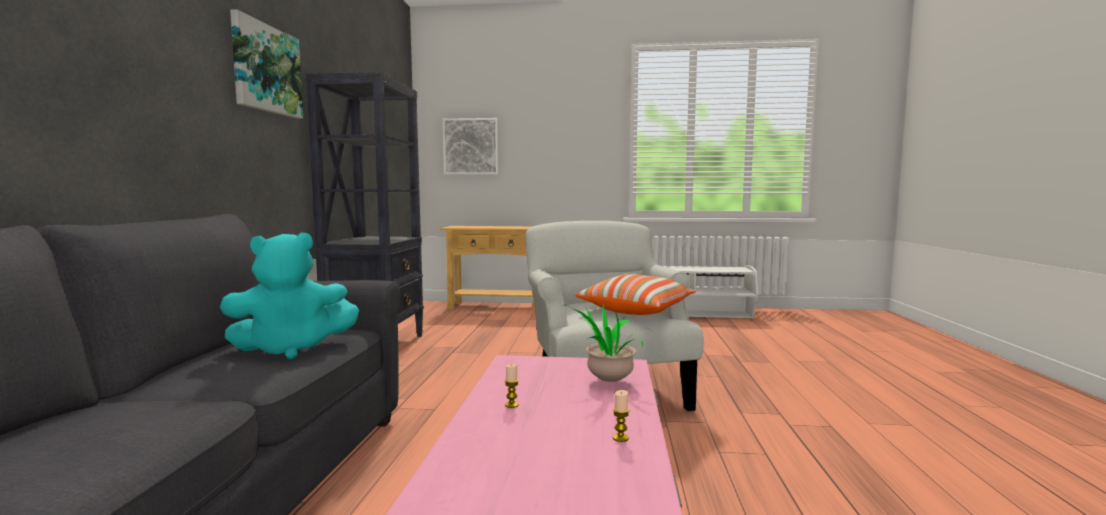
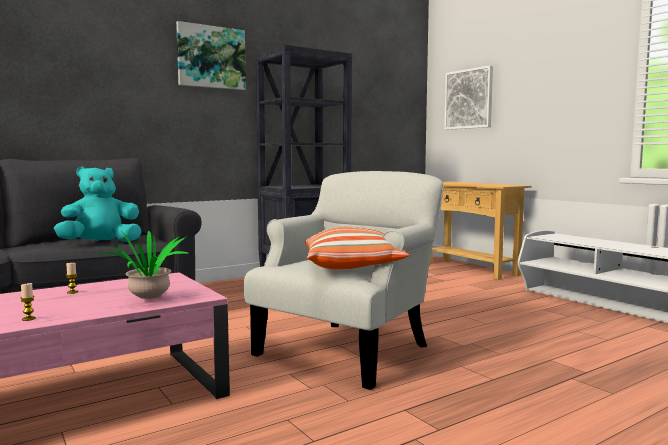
camera: 50 degrees right, 0 degrees up
(292, 349) = (100, 243): turquoise plush toy -> turquoise plush toy turned 120 degrees clockwise

